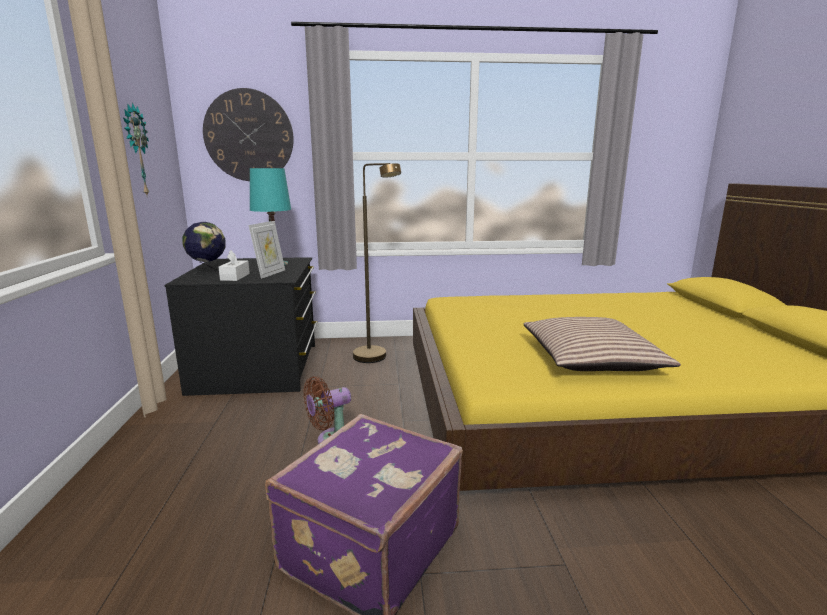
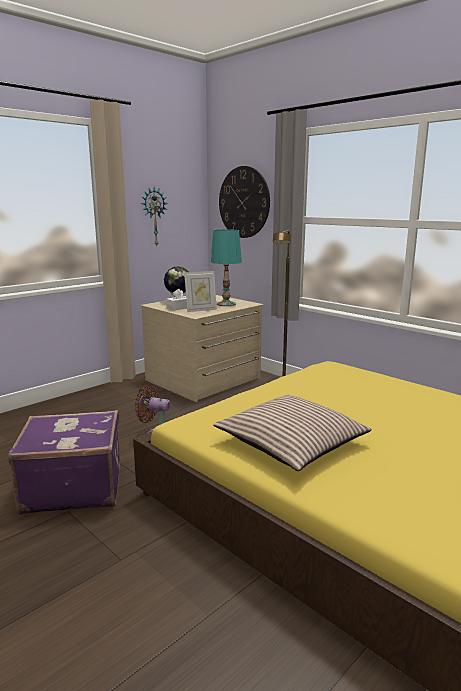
camera: 50 degrees right, 0 degrees up
(259, 368) = (204, 380): black dresser -> beige dresser

